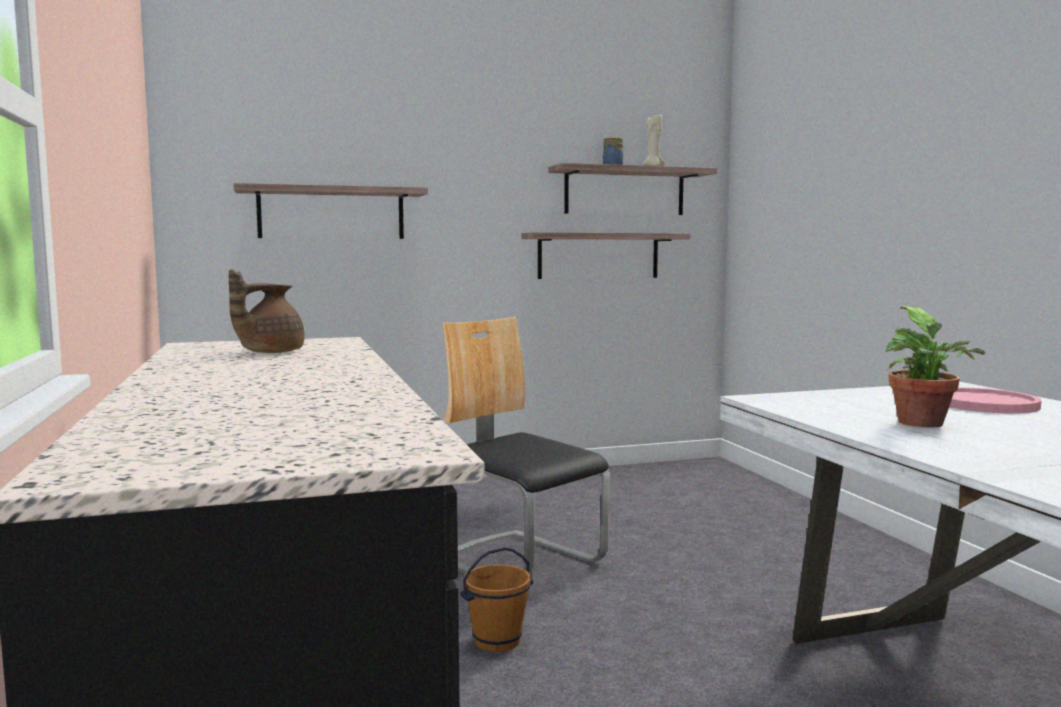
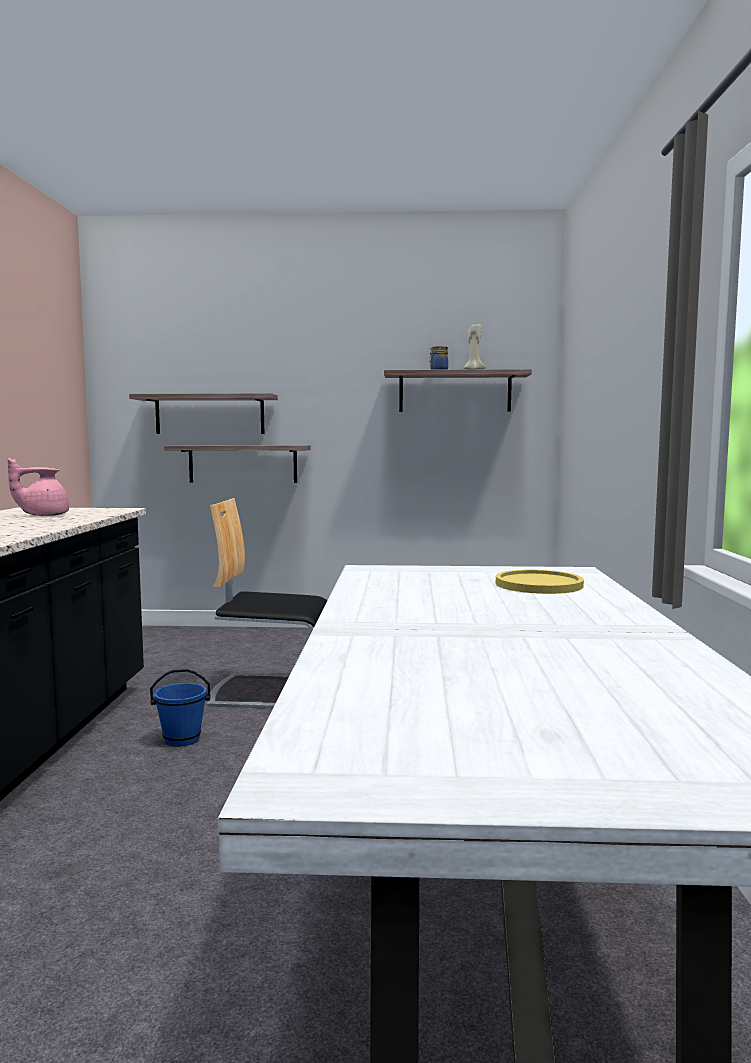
camera: 20 degrees right, 0 degrees up
(269, 352) = (43, 515): brown teapot -> pink teapot
(497, 641) = (182, 739): brown bucket -> blue bucket
(520, 562) = (270, 691): chair -> chair turned 60 degrees counterclockwise
(598, 256) = (430, 447): shelf -> shelf (243, 463)
(923, 424) = (421, 595): potted plant -> none
(984, 404) = (539, 584): pink plate -> yellow plate

